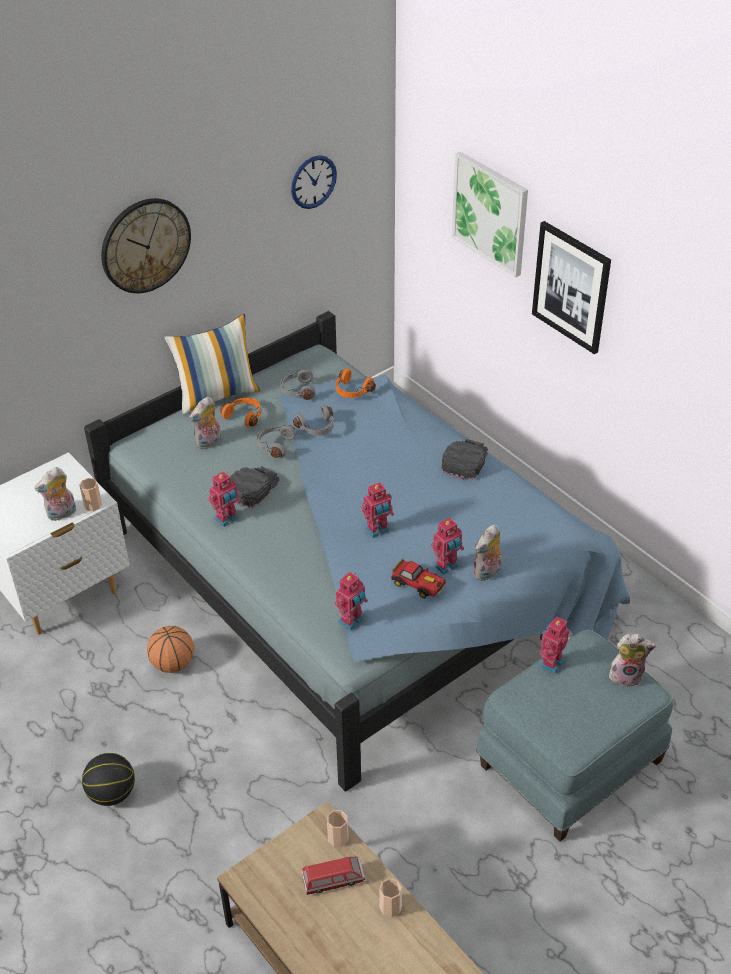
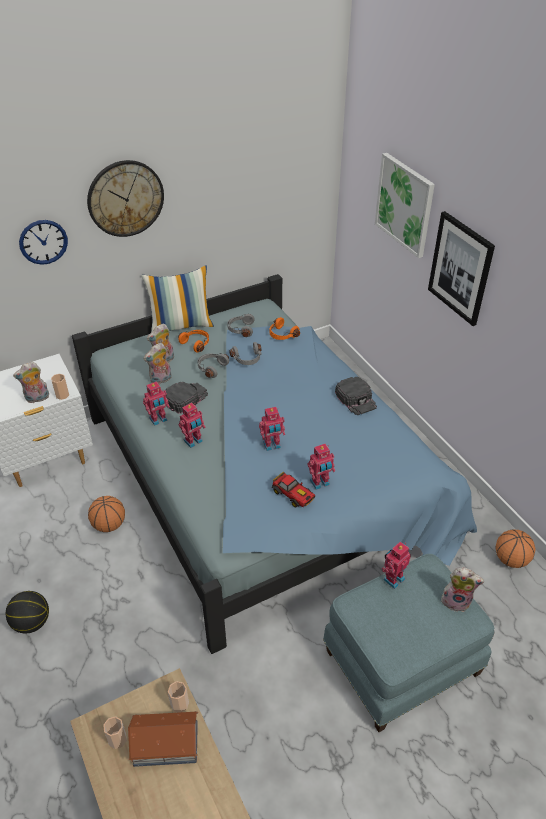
camera: 10 degrees right, 0 degrees up
(313, 182) = (271, 168): wall clock -> wall clock (43, 242)
(333, 880) = (165, 743): toy car -> toy house
(352, 621) = (230, 518): toy robot -> toy robot (193, 441)
(390, 907) = (206, 779): cup -> cup (117, 739)
(465, 460) = (356, 399): black cap -> black cap turned 120 degrees clockwise
(487, 573) = (352, 494): plush toy -> plush toy (161, 380)
(674, 629) = (510, 559): none -> basketball

